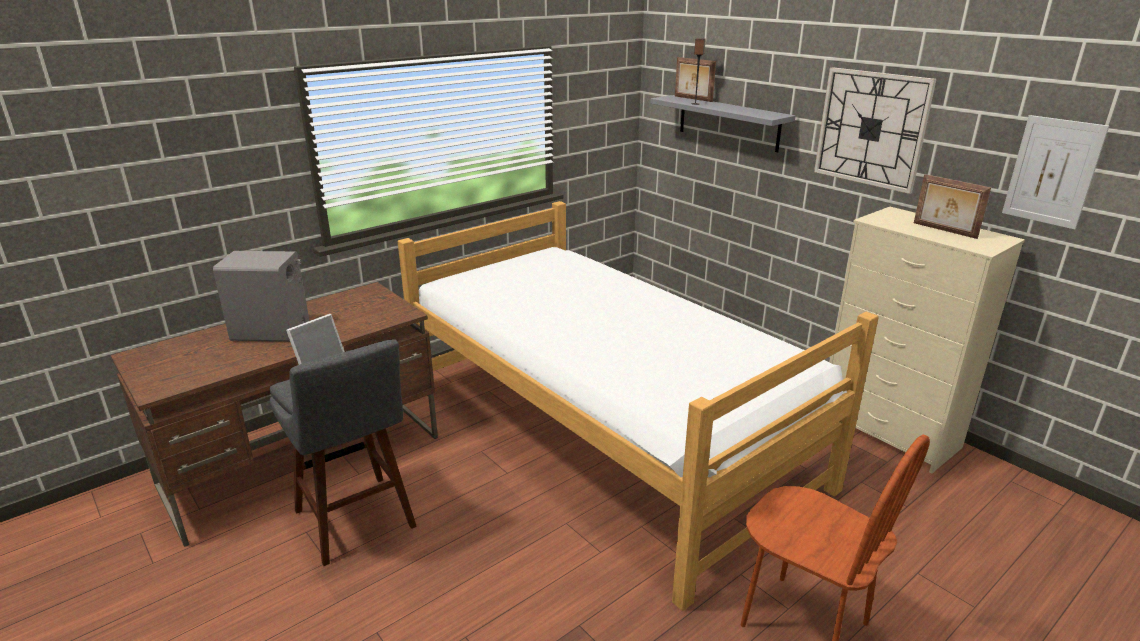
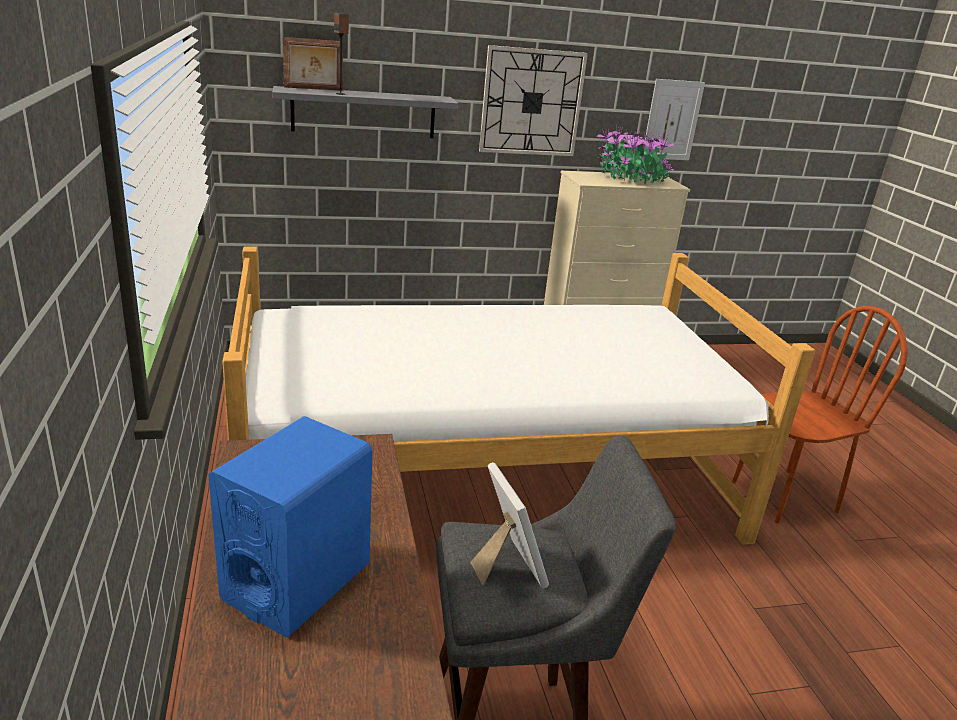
camera: 65 degrees left, 0 degrees up
(271, 331) = (297, 581): grey speaker -> blue speaker
(944, 230) = (630, 179): picture frame -> potted plant

